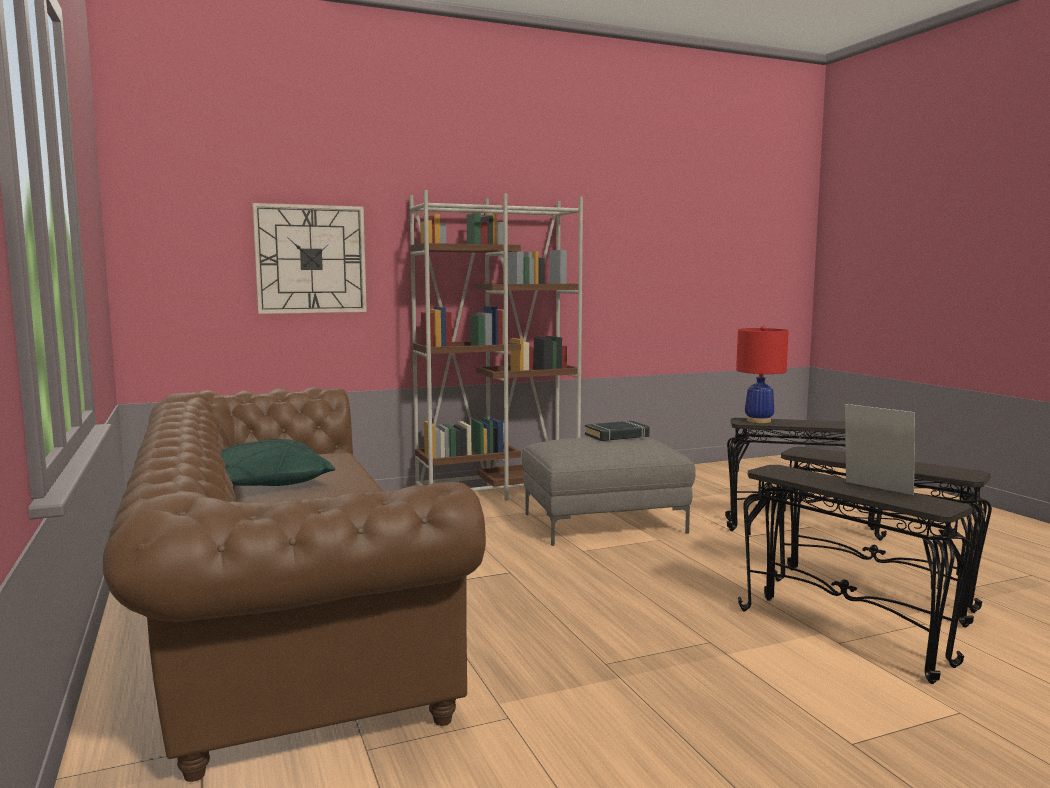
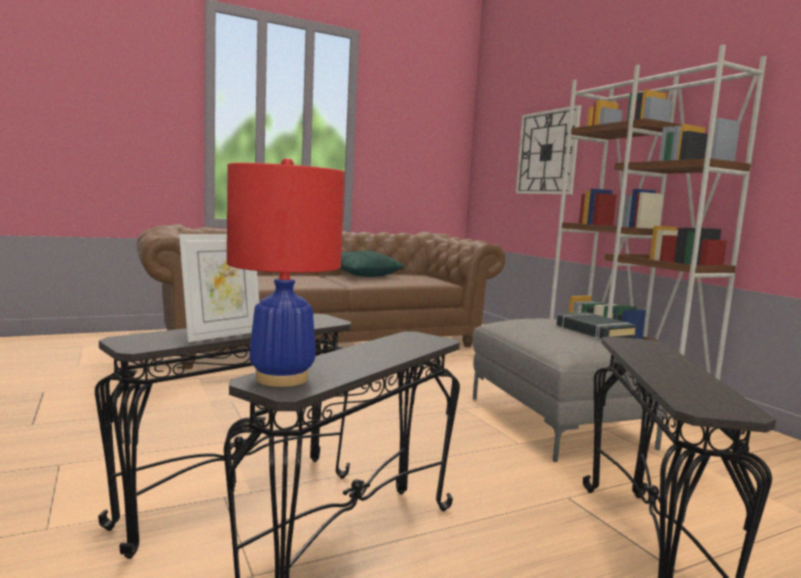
camera: 85 degrees right, 0 degrees up
(758, 421) = (647, 347): red table lamp -> red table lamp (282, 378)

